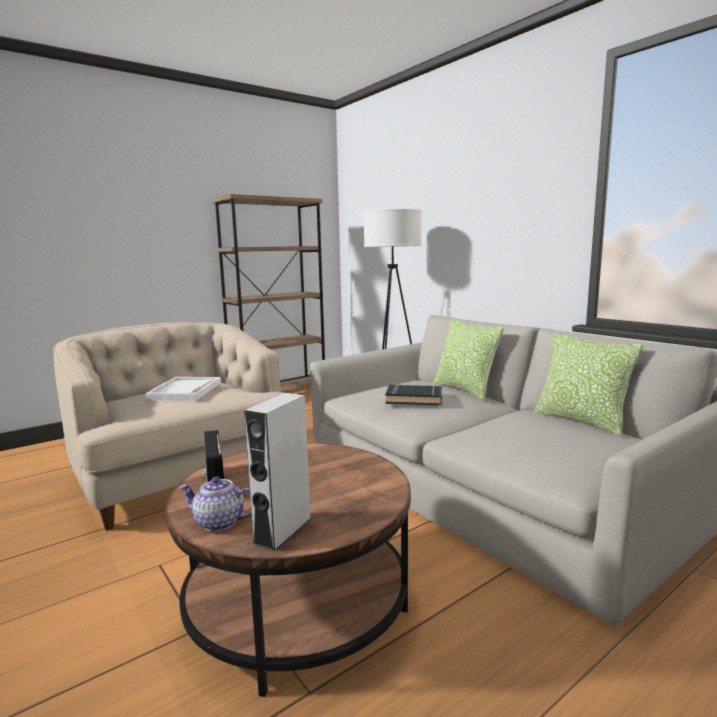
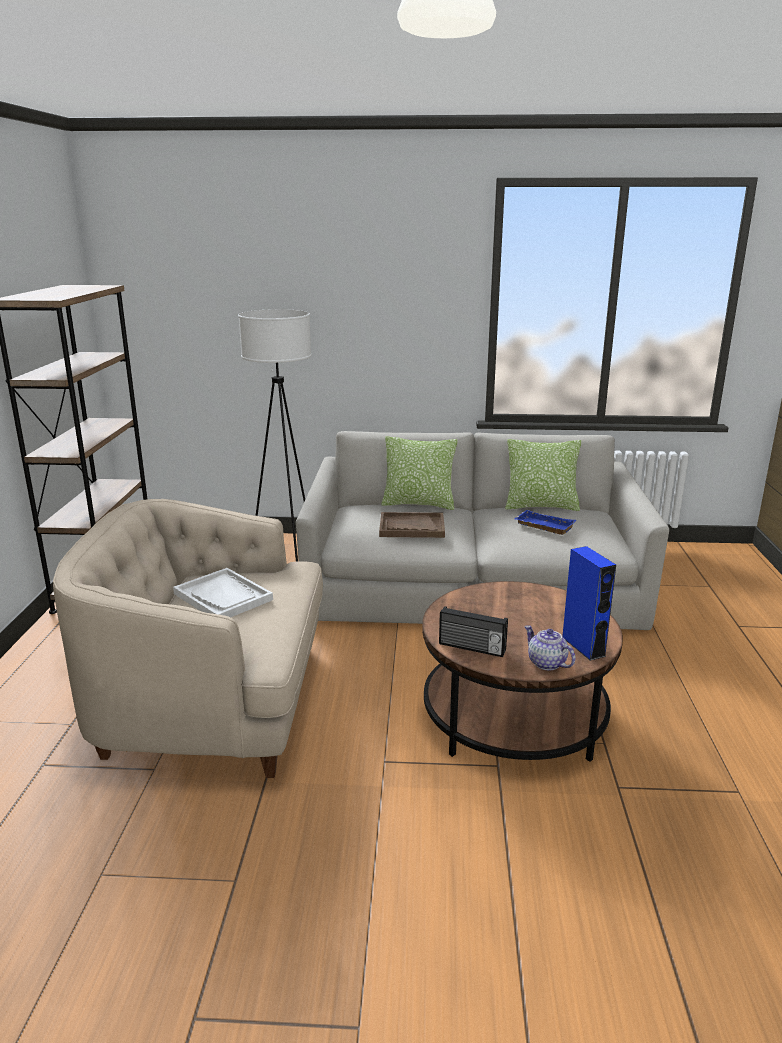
camera: 50 degrees left, 10 degrees up
(219, 522) = (546, 663): teapot -> teapot turned 90 degrees clockwise
(283, 531) = (583, 646): grey speaker -> blue speaker
(414, 399) = (411, 527): black book -> brown tray
(535, 433) = (543, 526): none -> blue tray

